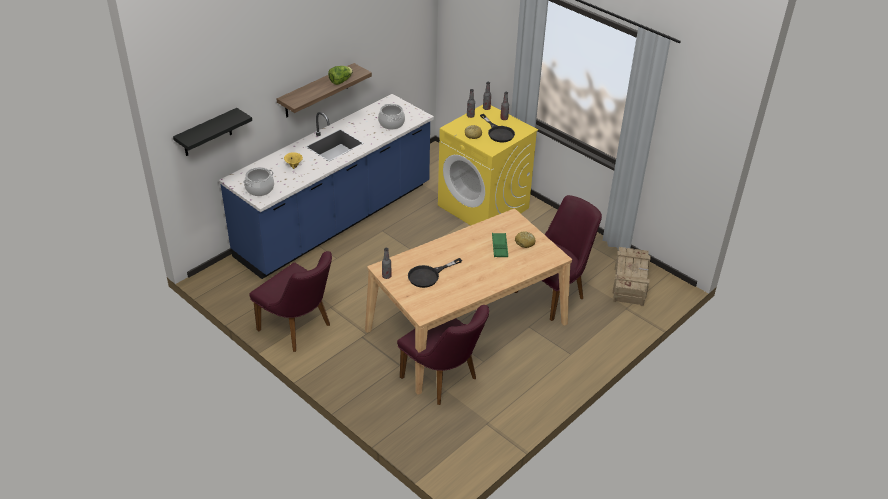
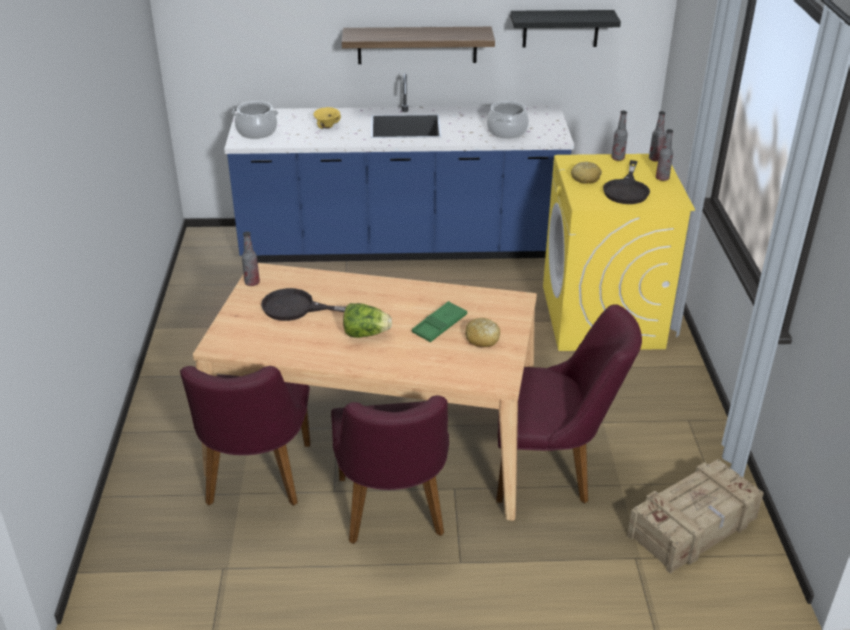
camera: 45 degrees right, 5 degrees down
(207, 133) = (223, 33): black shelf -> black shelf (560, 28)
(299, 329) = (199, 329): purple chair -> purple chair (393, 514)
(340, 81) = (441, 36): lettuce -> lettuce (365, 334)

